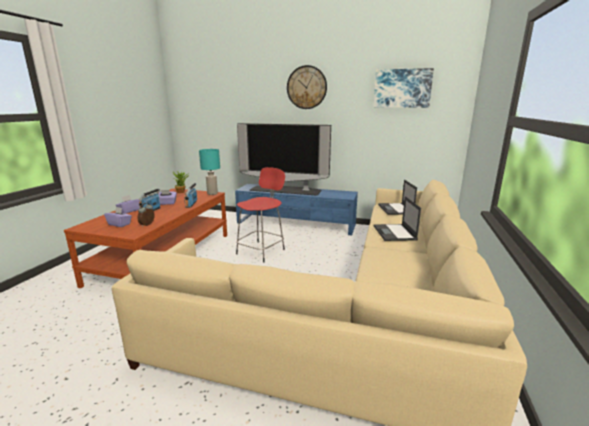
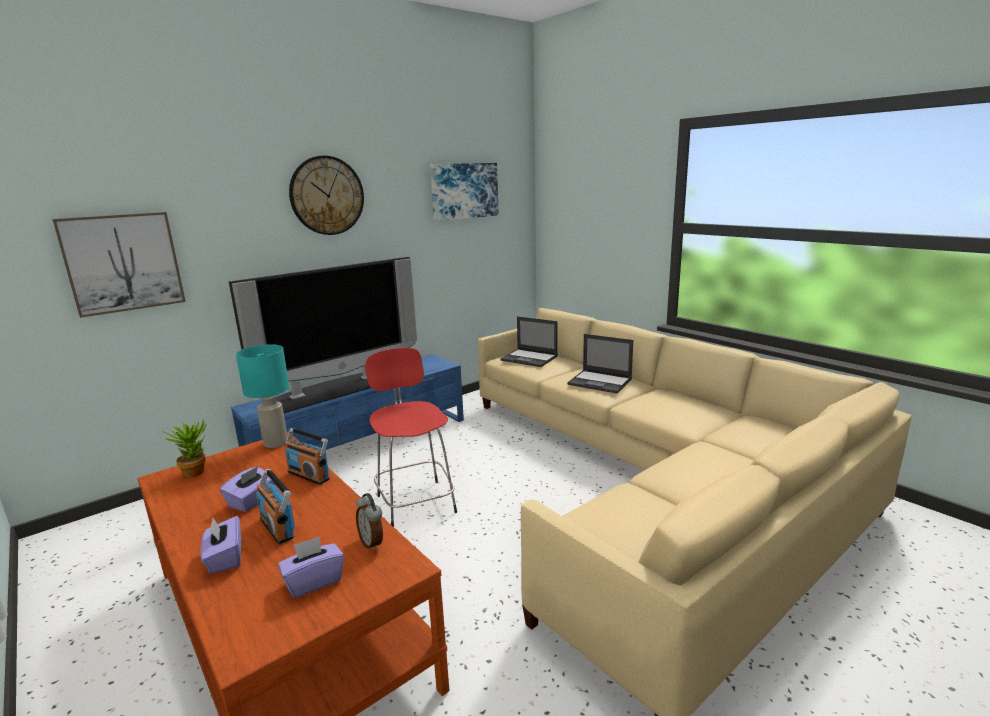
camera: 55 degrees left, 0 degrees up
(219, 111) = (123, 263): none -> picture

